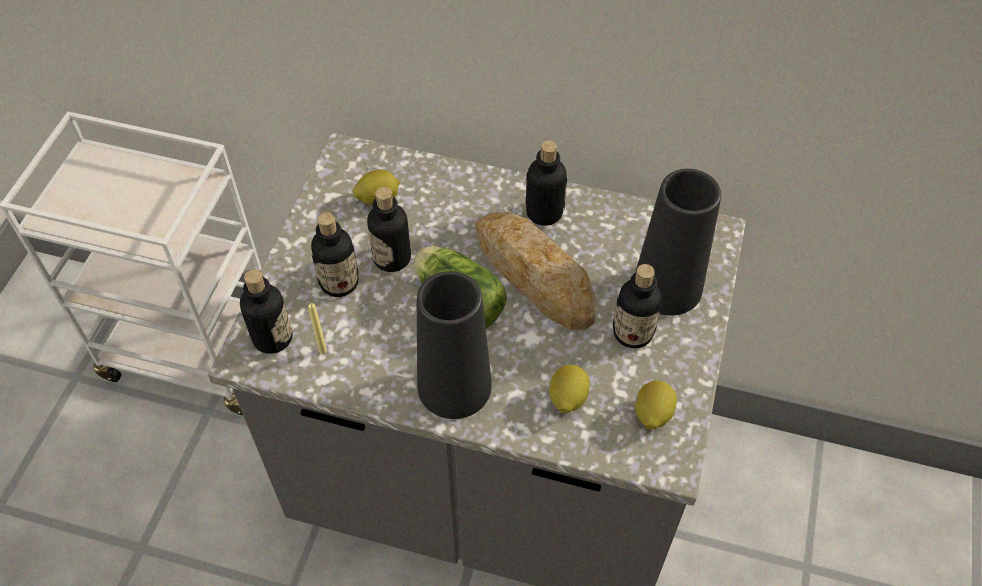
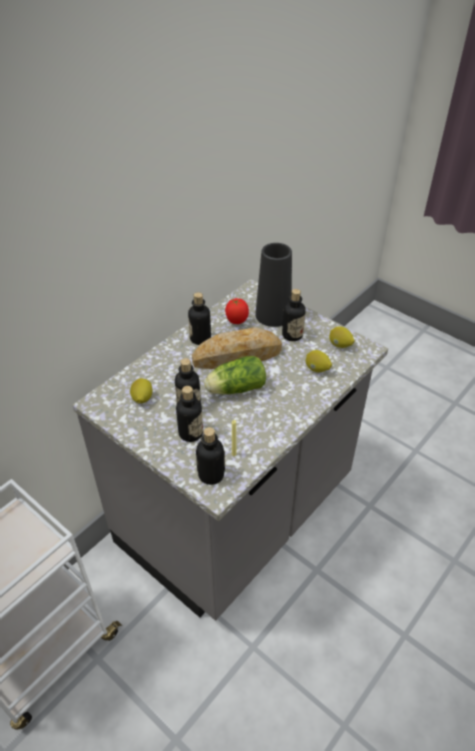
camera: 65 degrees left, 10 degrees down
(454, 386) = (288, 407): black vase -> none
(616, 242) = (236, 321): none -> tomato

